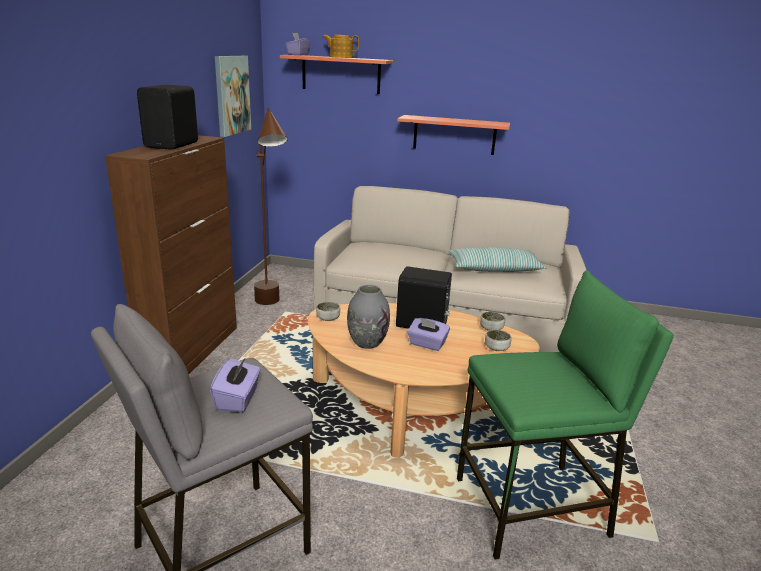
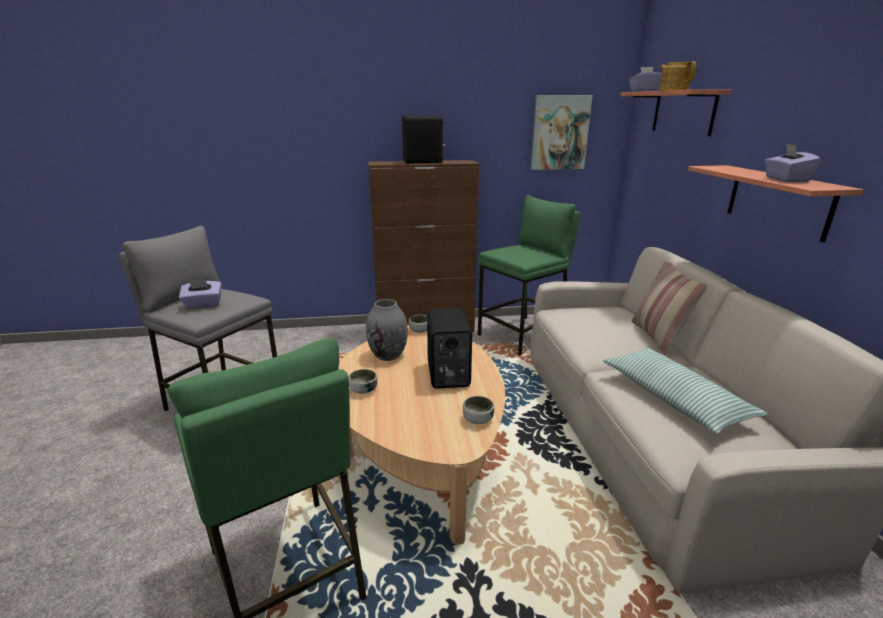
camera: 70 degrees right, 0 degrees up
(272, 308) = (522, 335): brown floor lamp -> green stool
(416, 247) = (658, 337): none -> pillow
(427, 344) = (407, 384): purple tissue box -> purple tissue box (785, 180)
(496, 348) = (429, 429): bowl -> bowl (363, 390)

